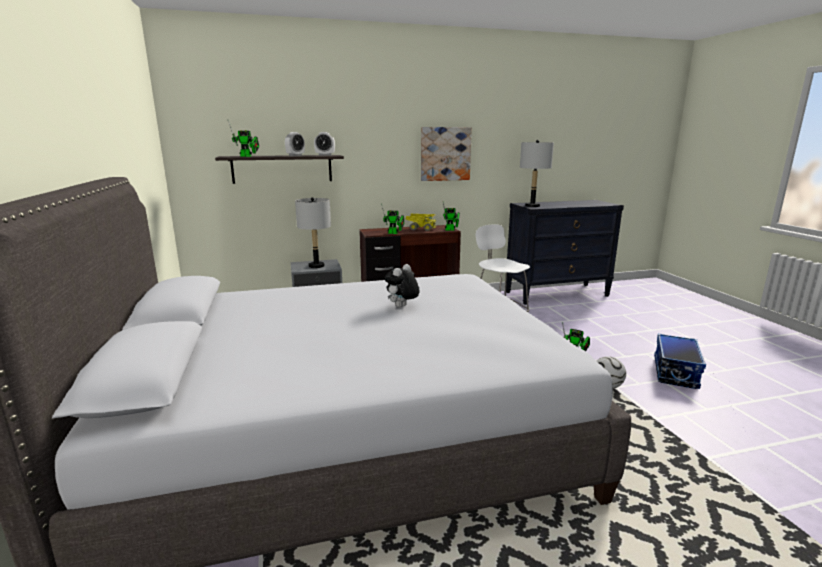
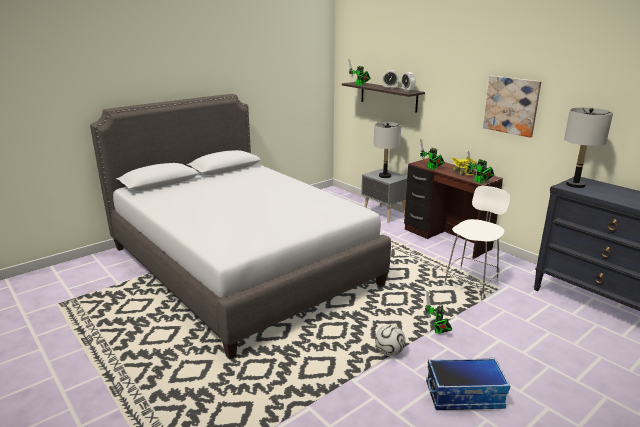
camera: 65 degrees right, 5 degrees up
(402, 307) = (276, 205): plush toy -> none

